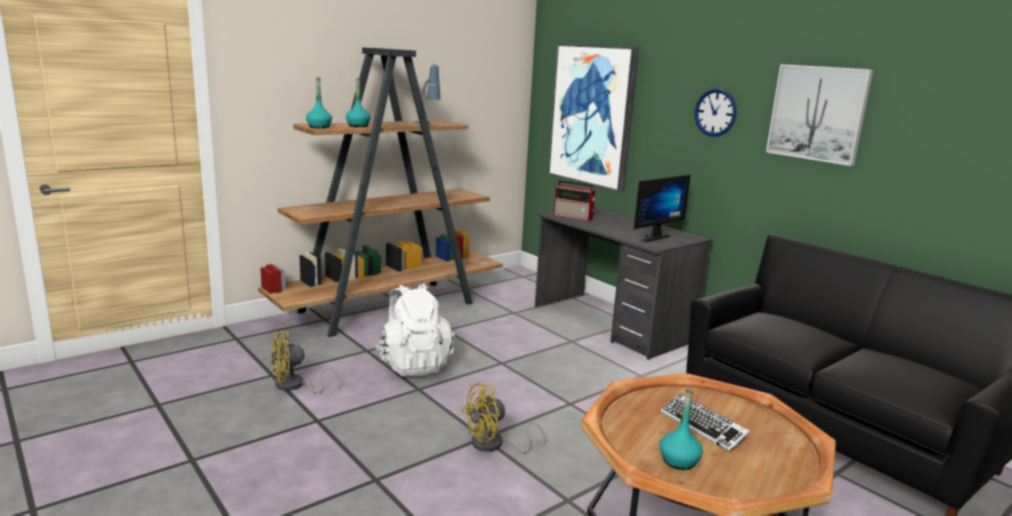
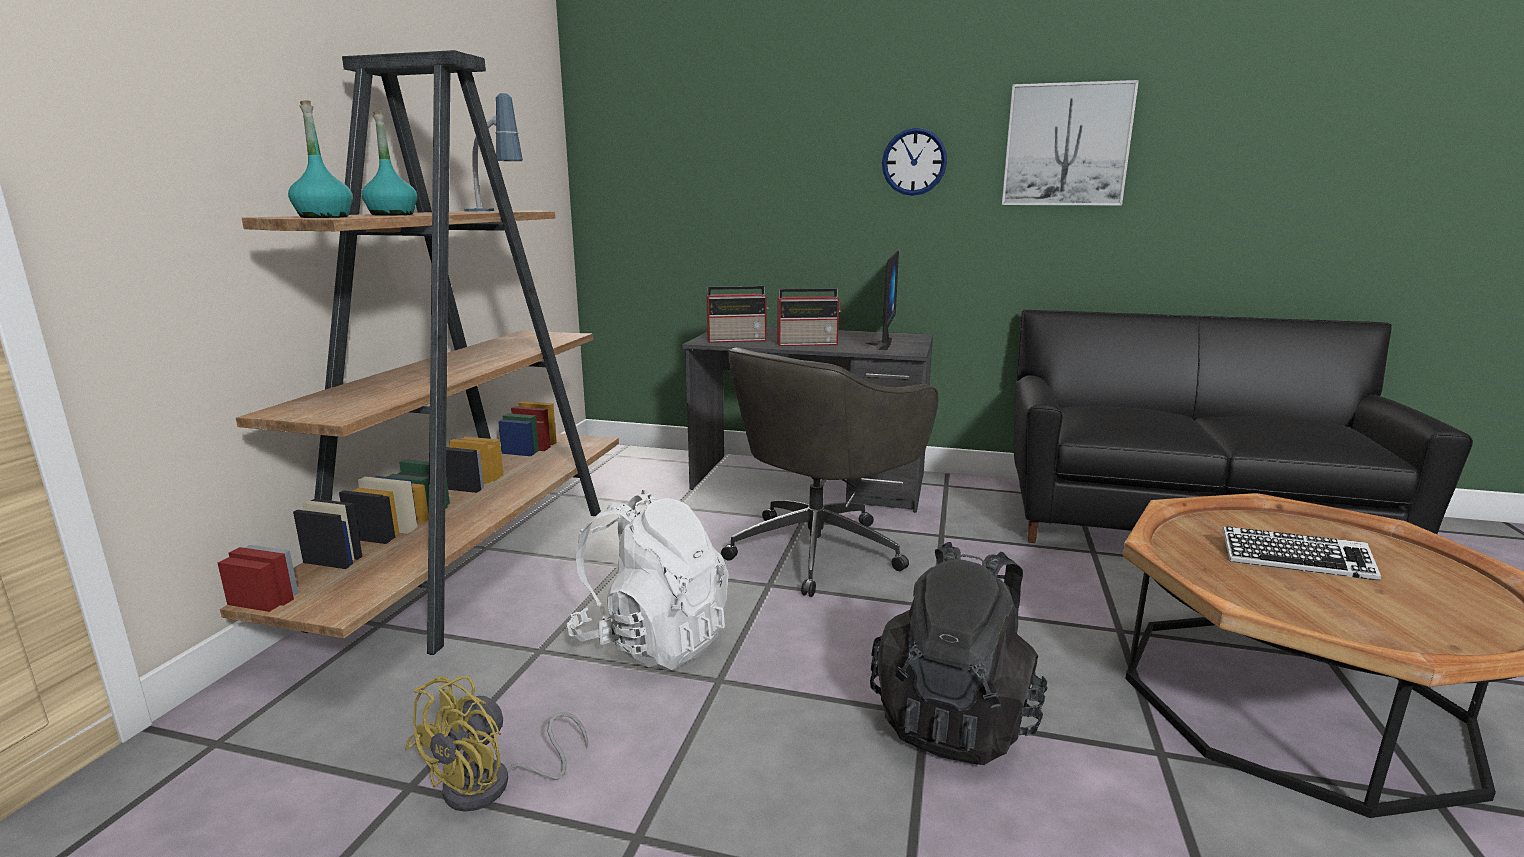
camera: 35 degrees left, 0 degrees up
(494, 445) = (956, 719): yellow fan -> black backpack
(555, 357) = (819, 549): none -> grey office chair
(593, 115) = (700, 191): picture -> none
(609, 227) = (808, 343): none -> radio
(679, 461) = (1387, 618): turquoise bottle -> none

